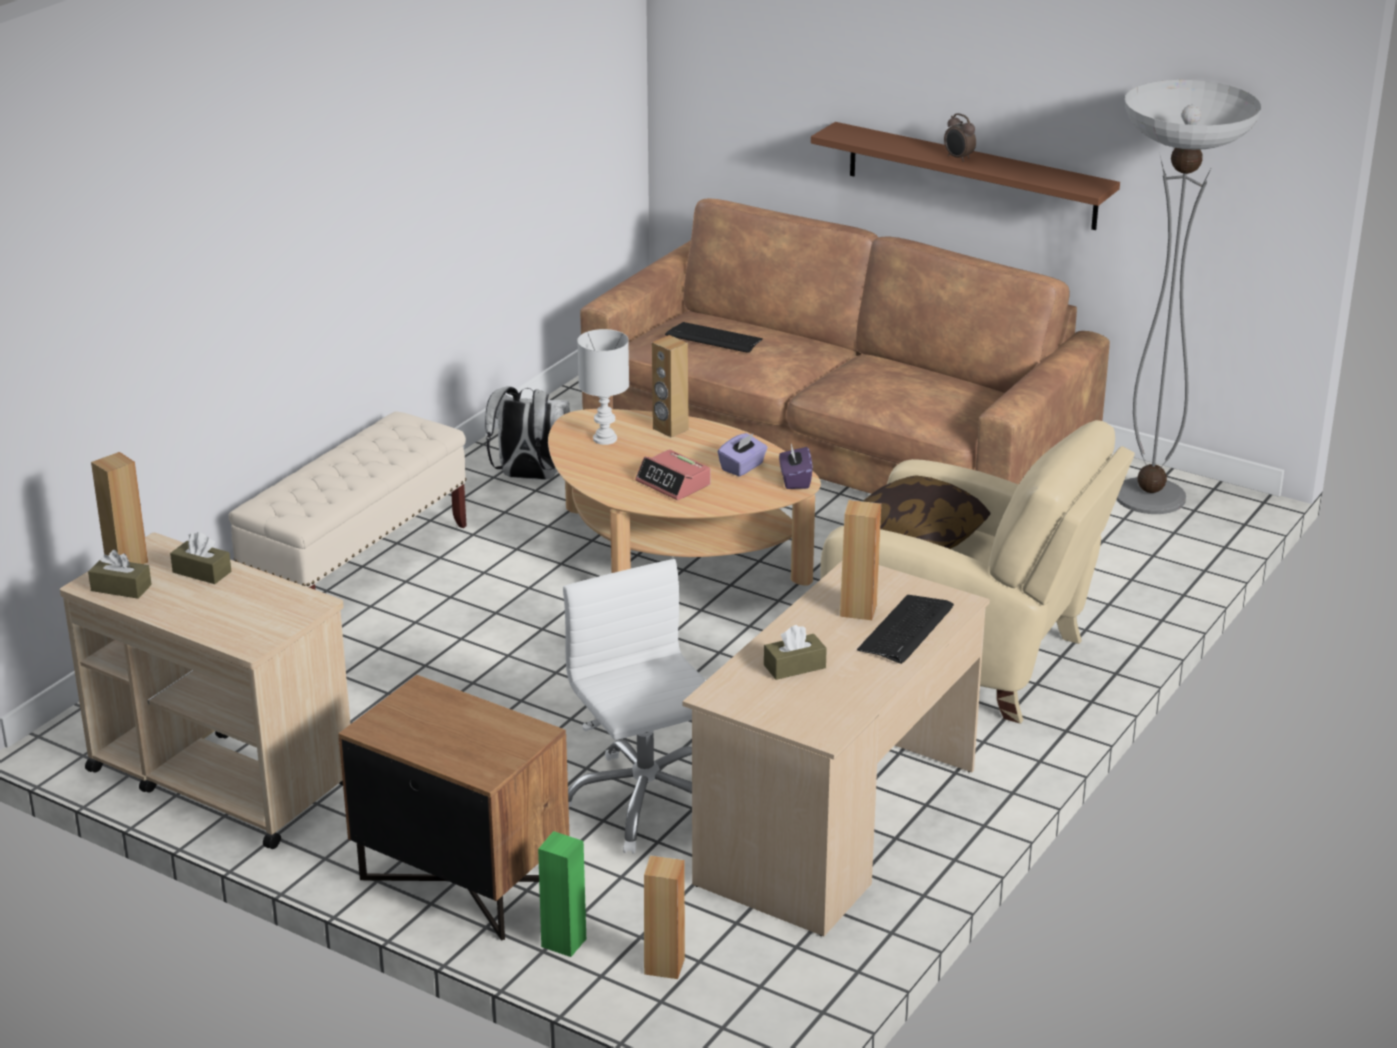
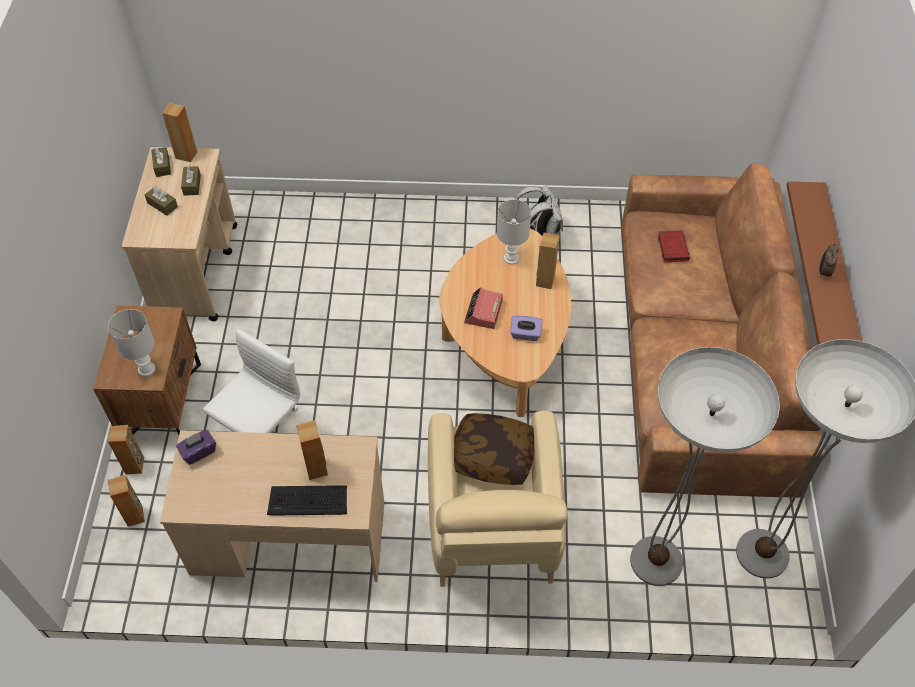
camera: 60 degrees right, 25 degrees up
(358, 566) = (402, 219): beige bench -> none
(508, 733) = (147, 369): none -> white table lamp
(564, 942) = (135, 465): green speaker -> brown speaker
(714, 339) = (672, 248): keyboard -> red book
(794, 666) = (239, 464): brown tissue box -> brown tissue box (162, 205)
(795, 480) = (528, 365): purple tissue box -> purple tissue box (198, 452)
(1106, 563) = (656, 561): none -> floor lamp

